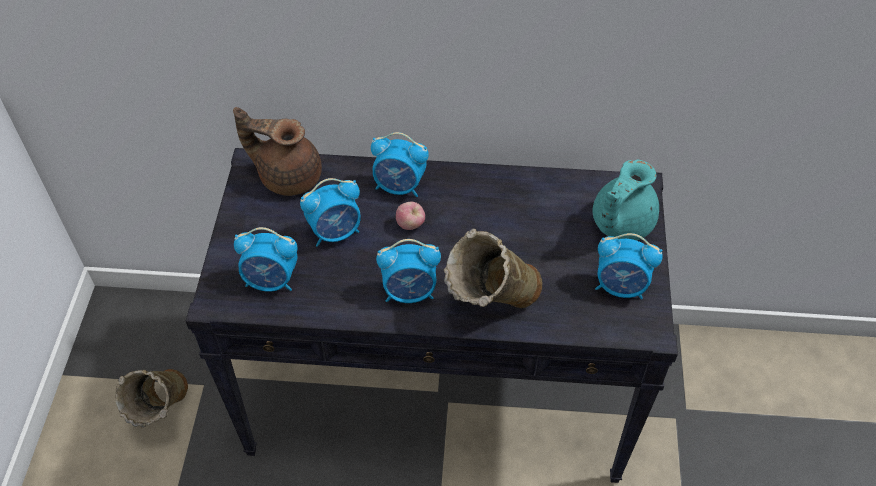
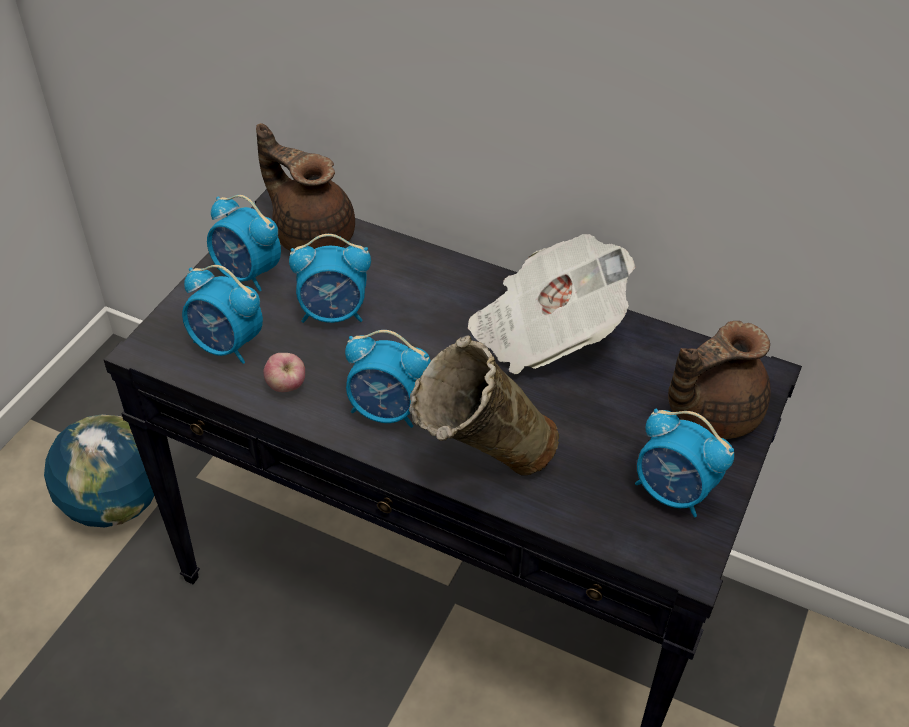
camera: 20 degrees right, 5 degrees down
(164, 416) = (115, 503): beige vase -> globe
(399, 187) = (440, 284): alarm clock -> alarm clock (247, 274)
(410, 225) = (430, 332): apple -> apple (286, 386)
(488, 200) = (545, 332): none -> newspaper
(619, 224) = (710, 412): turquoise teapot -> brown teapot

